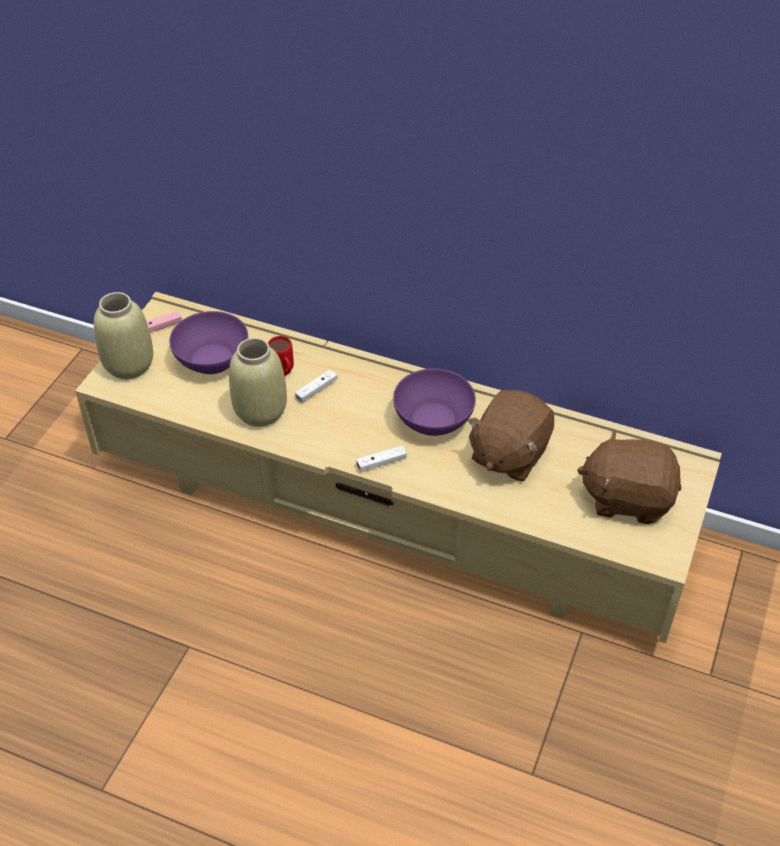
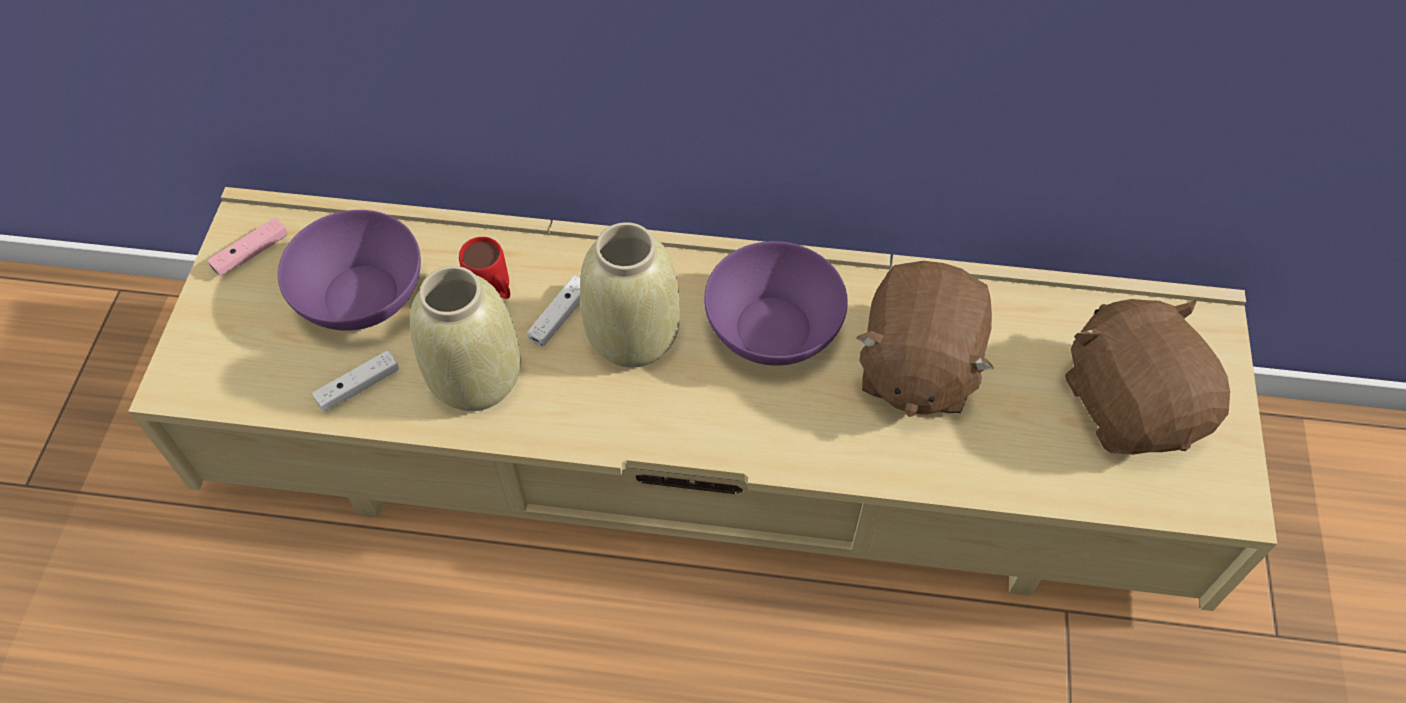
camera: 15 degrees left, 10 degrees up
(128, 365) = (215, 339): beige vase -> beige vase (633, 338)
(381, 462) = (714, 432): white game controller -> white game controller (359, 387)
(627, 498) = (1130, 404): brown plush toy -> brown plush toy turned 75 degrees clockwise

